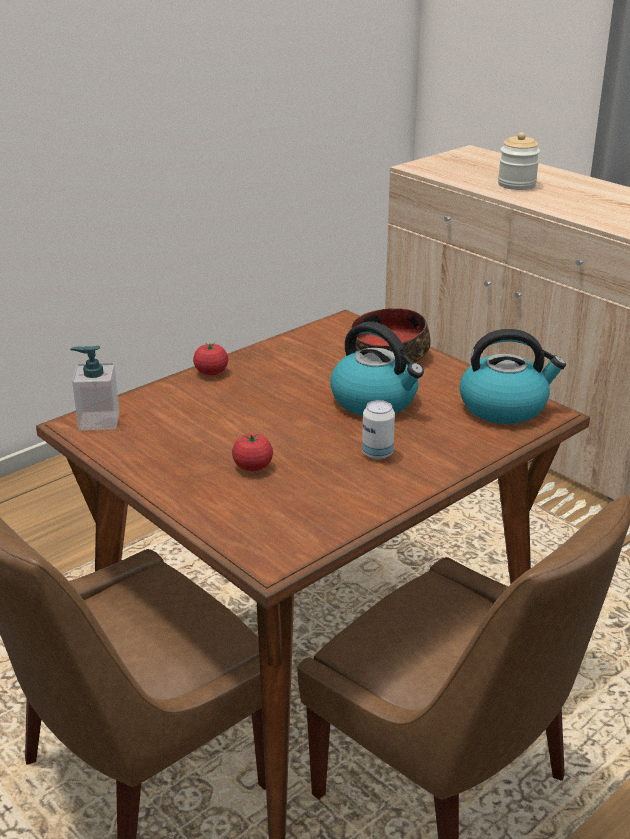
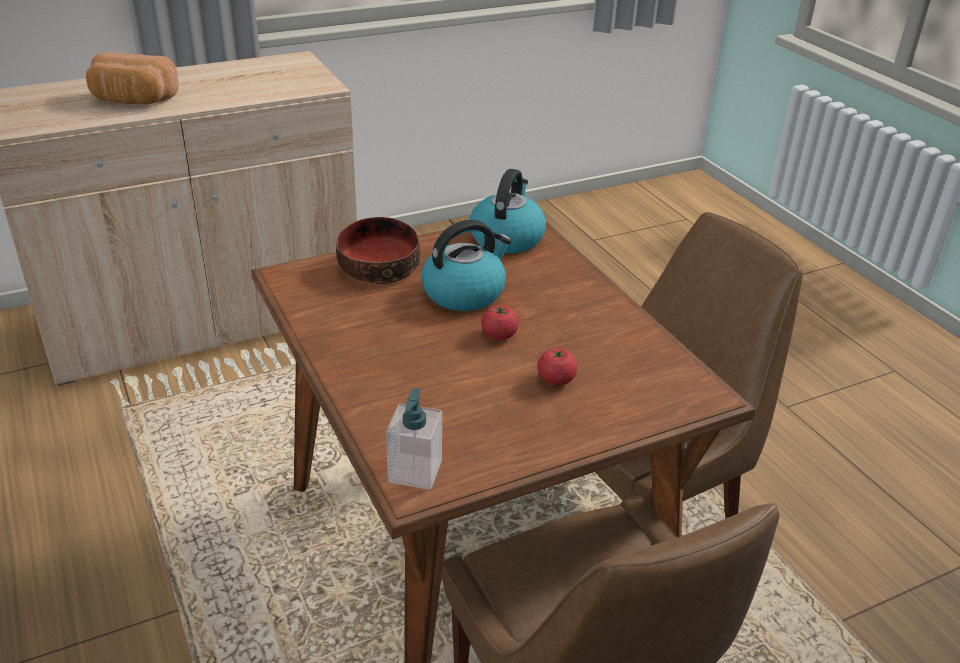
camera: 75 degrees left, 5 degrees up
(211, 372) = (345, 375): tomato -> tomato (499, 335)
(377, 454) = (558, 311): can -> none
(516, 184) = (133, 100): jar -> bread

